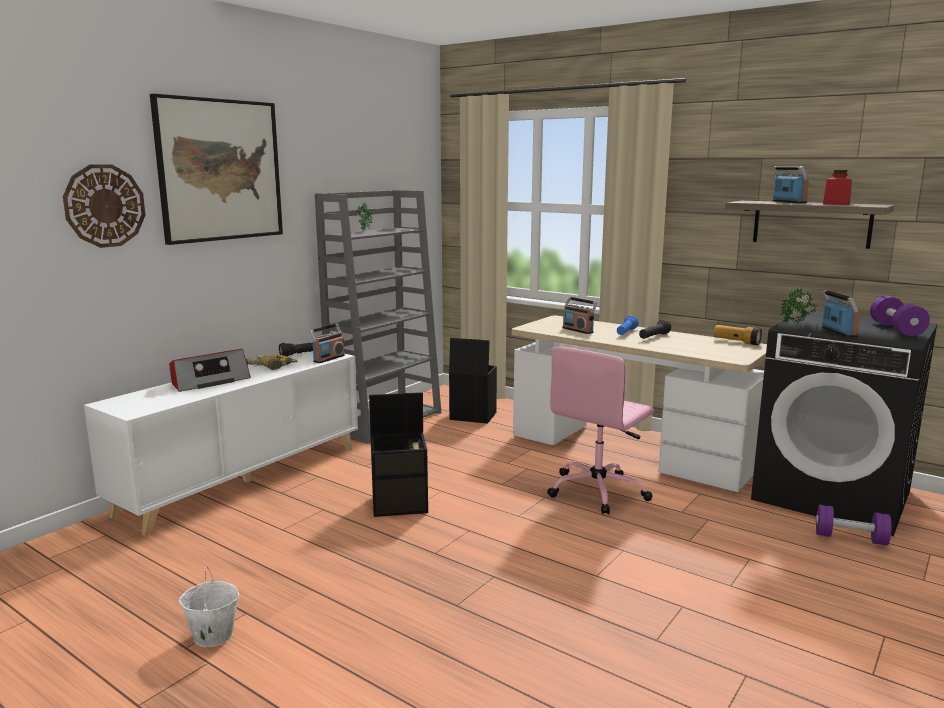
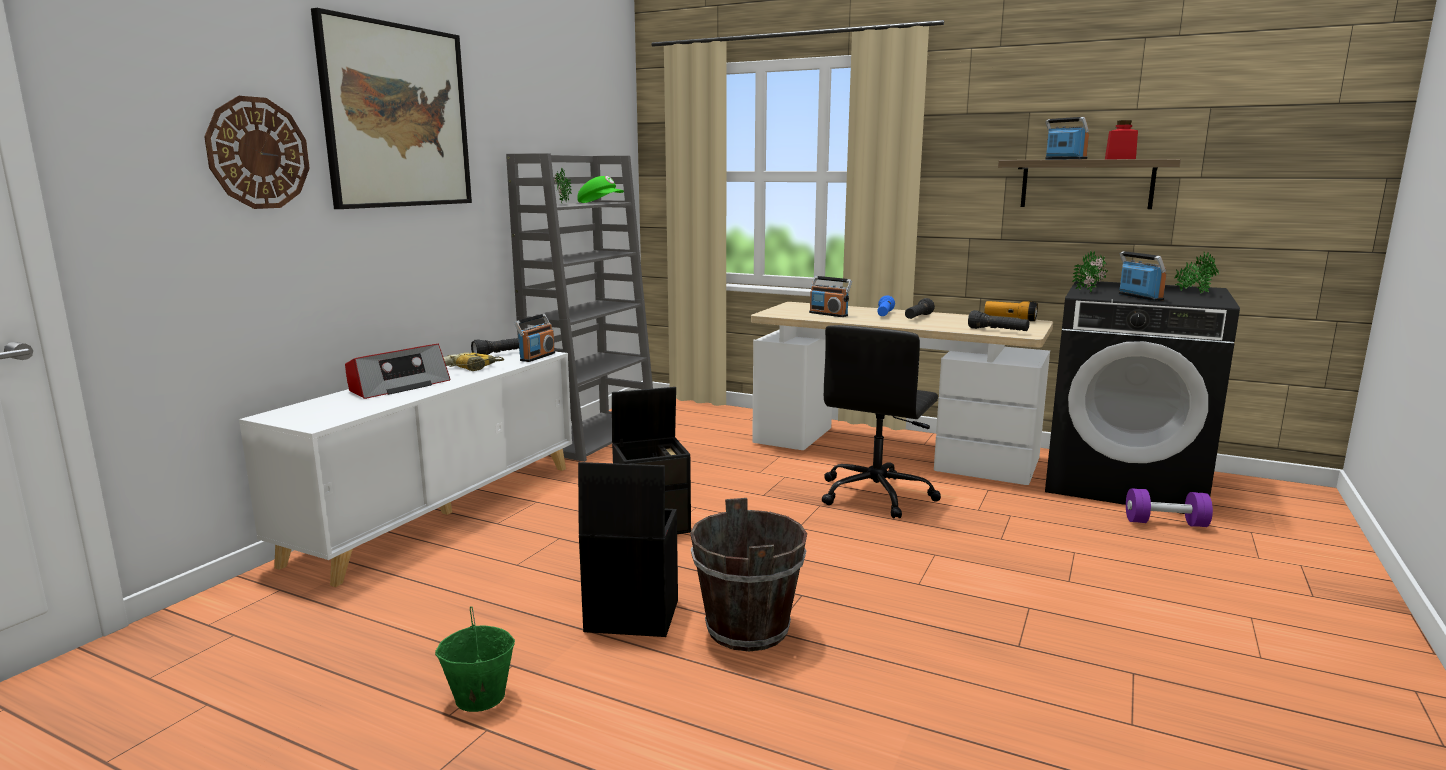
camera: 10 degrees left, 0 degrees up
(212, 636) = (479, 697): white bucket -> green bucket
(396, 230) = (600, 203): none -> green cap
(437, 602) = (748, 629): none -> brown bucket
(472, 416) = (694, 425): black storage box -> black storage box (630, 616)
(598, 491) = (876, 495): pink office chair -> black office chair
(714, 354) = (998, 331): none -> black flashlight
(896, 329) = (1193, 293): purple dumbbell -> potted plant

